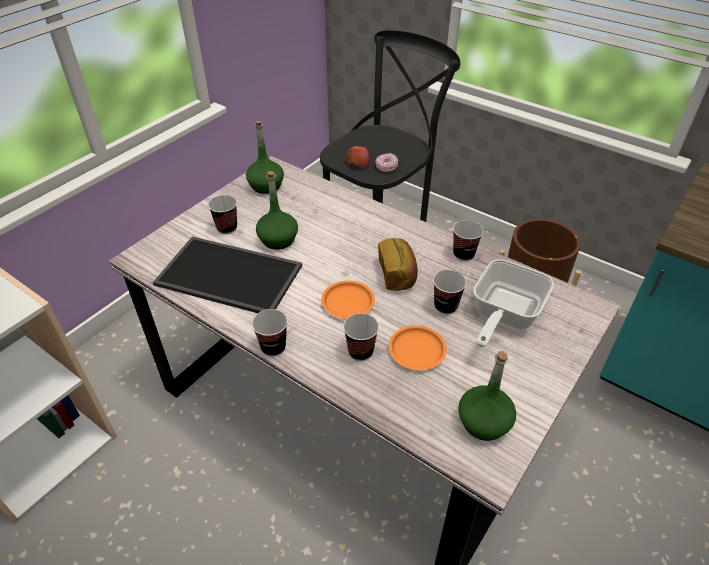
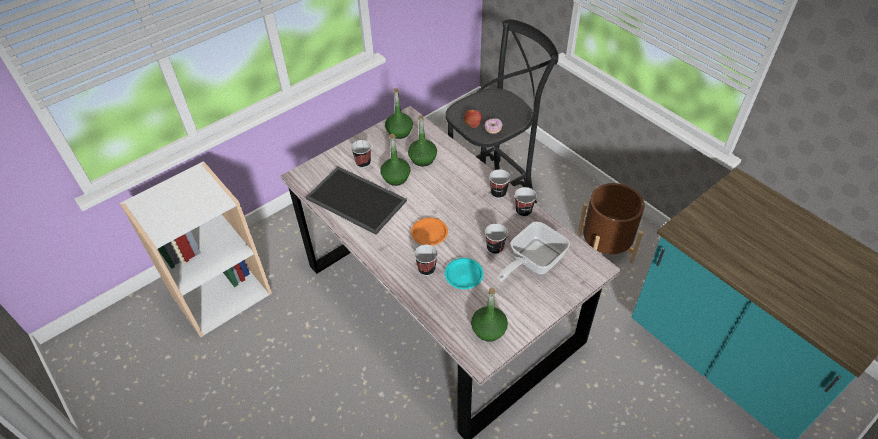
camera: 15 degrees right, 5 degrees up
(273, 347) = (371, 256): cup -> cup (498, 193)
(307, 212) = (422, 159): none -> green bottle
(397, 274) = (470, 218): bread -> none
(417, 351) = (463, 275): orange plate -> turquoise plate

